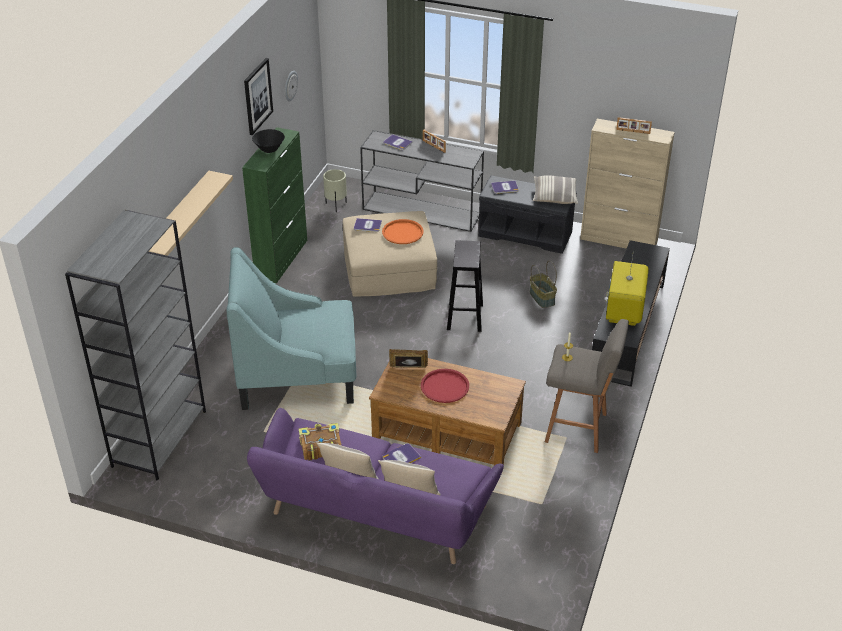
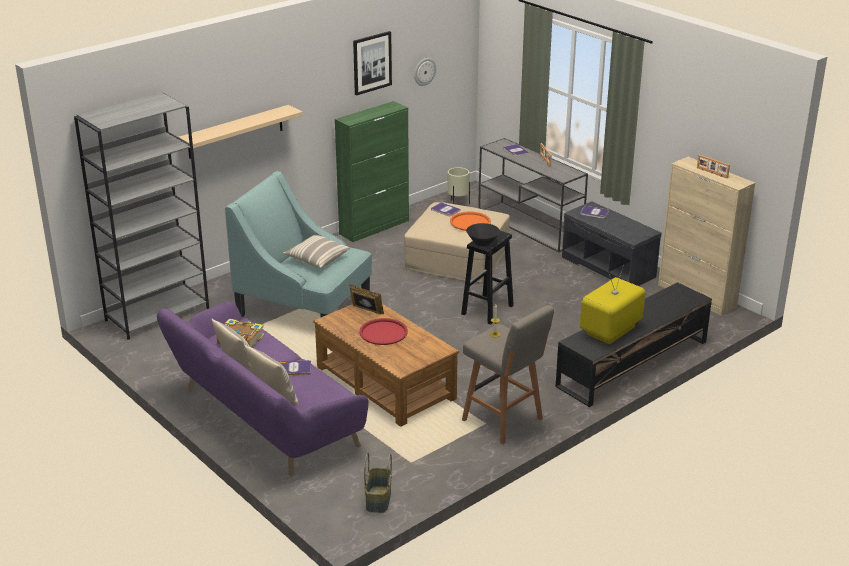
camera: 30 degrees right, 10 degrees down
(269, 149) = (369, 113): black bowl -> black bowl (482, 243)
(542, 298) = (574, 317): basket -> basket (379, 500)
(554, 197) = (634, 230): pillow -> pillow (317, 259)

